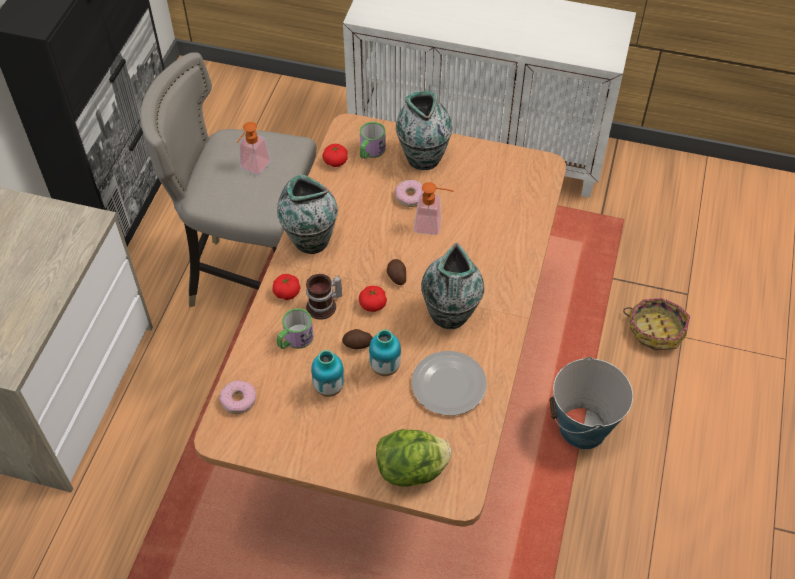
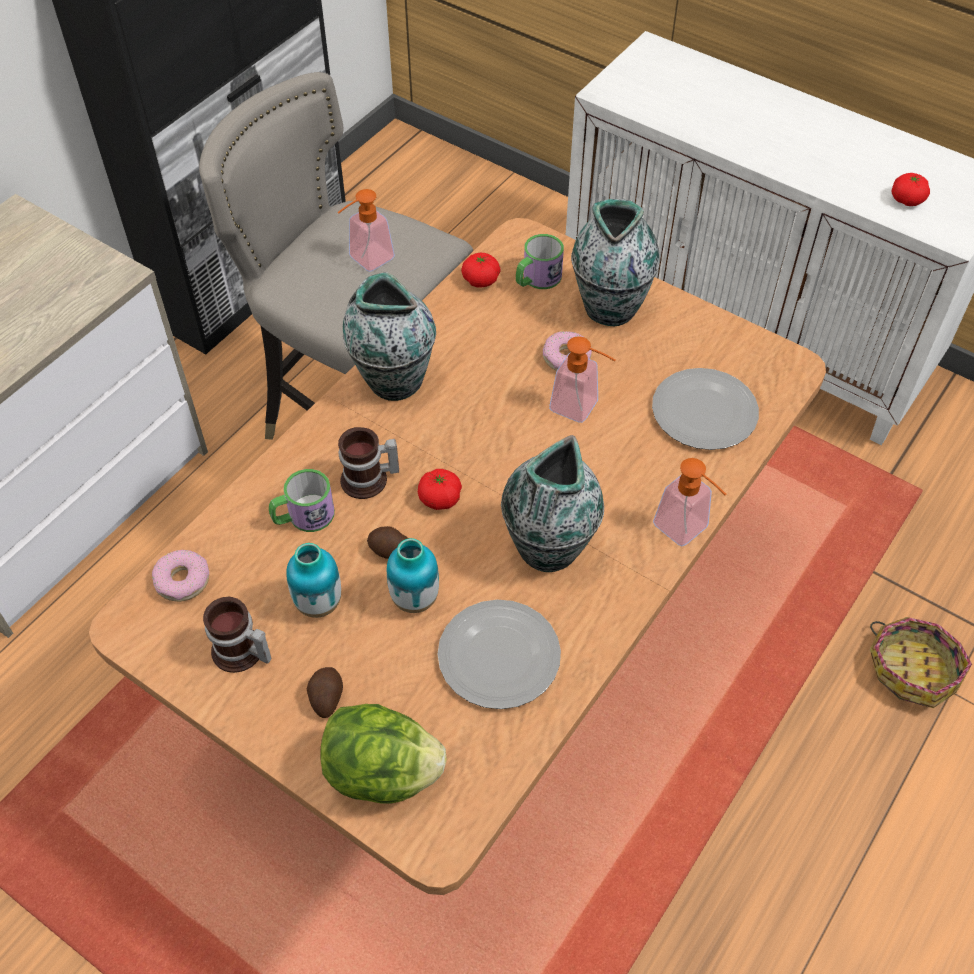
camera: 20 degrees right, 0 degrees up
(287, 292) = (325, 445): tomato -> tomato (907, 200)
(296, 431) = (240, 654): none -> mug
(396, 276) = (494, 467): potato -> potato (326, 697)
(505, 207) = (703, 411): none -> plate
(525, 281) = (687, 531): none -> soap dispenser
(582, 428) = (742, 783): bucket -> none

